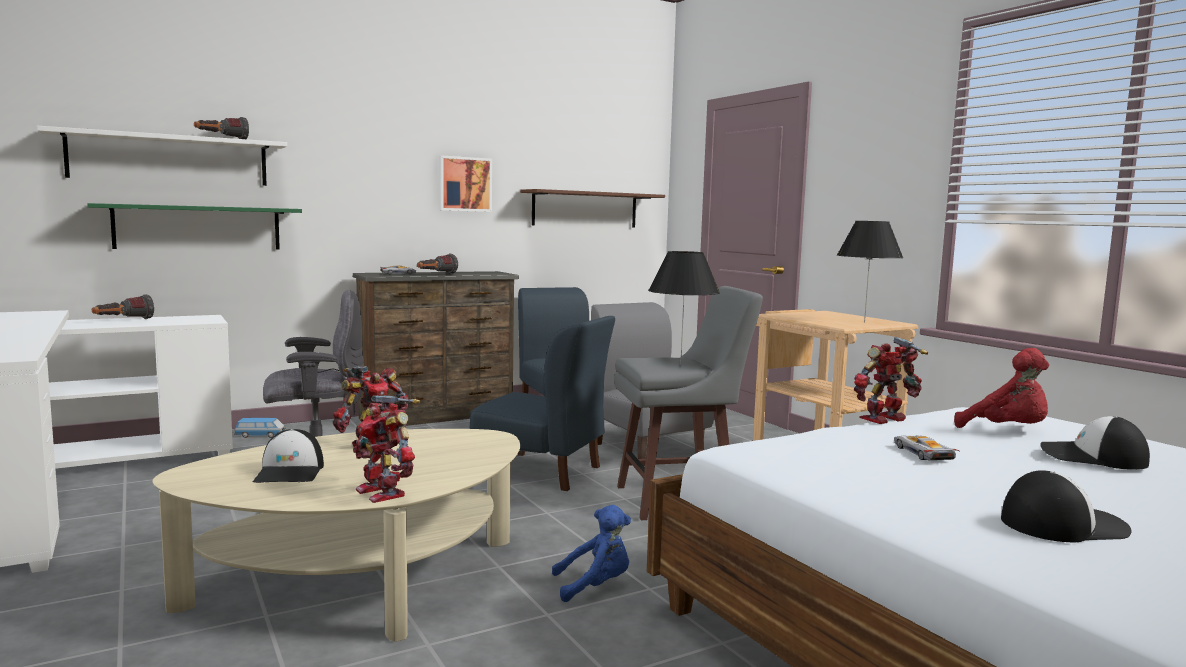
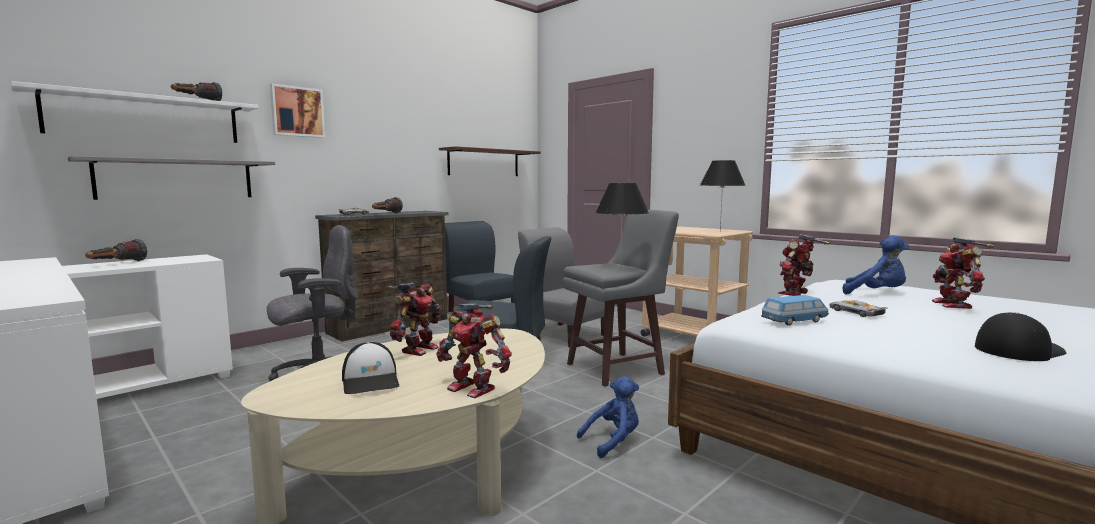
camera: 15 degrees left, 0 degrees up
(198, 227) = (177, 179): green shelf -> grey shelf
(260, 435) = (247, 356): toy car -> toy car (794, 321)
(464, 184) = (398, 143): picture -> picture (297, 112)
(1007, 431) = (876, 294): red plush toy -> blue plush toy
(1092, 457) = (954, 305): cap -> toy robot

